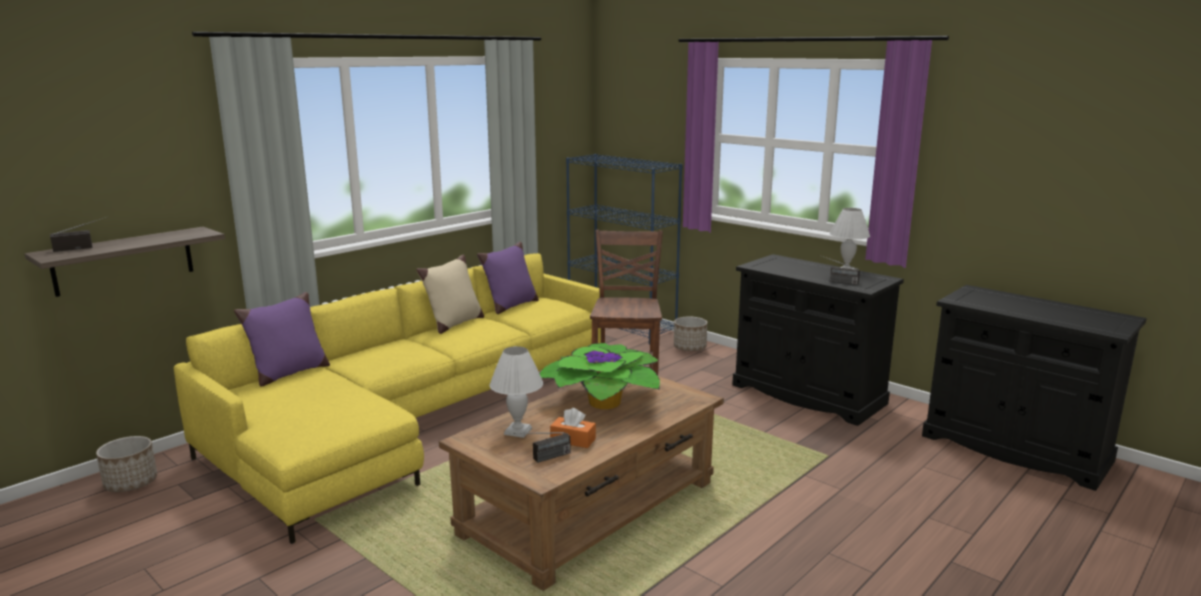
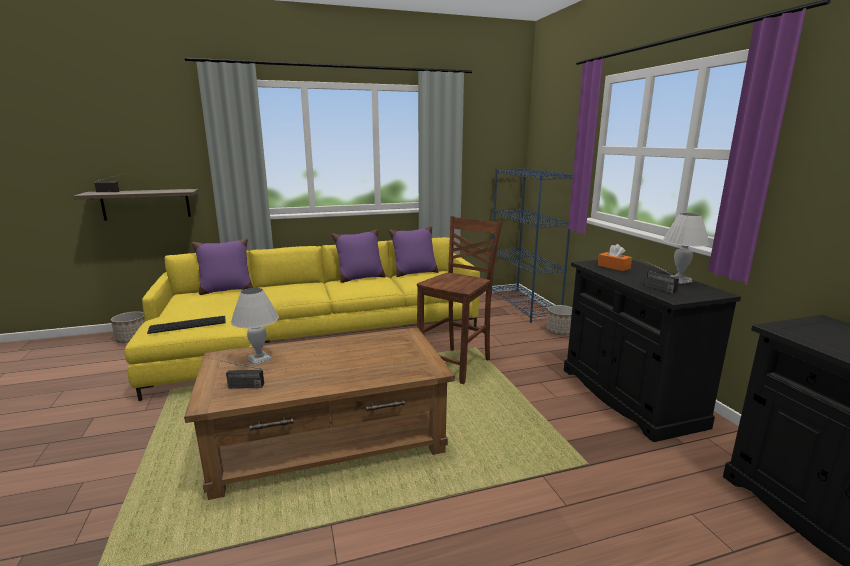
camera: 30 degrees right, 0 degrees up
(333, 423) = (188, 324): none -> keyboard
(454, 324) = (360, 278): beige pillow -> purple pillow
(573, 440) = (281, 377): orange tissue box -> orange tissue box (613, 267)
(604, 401) = (356, 352): potted plant -> none

